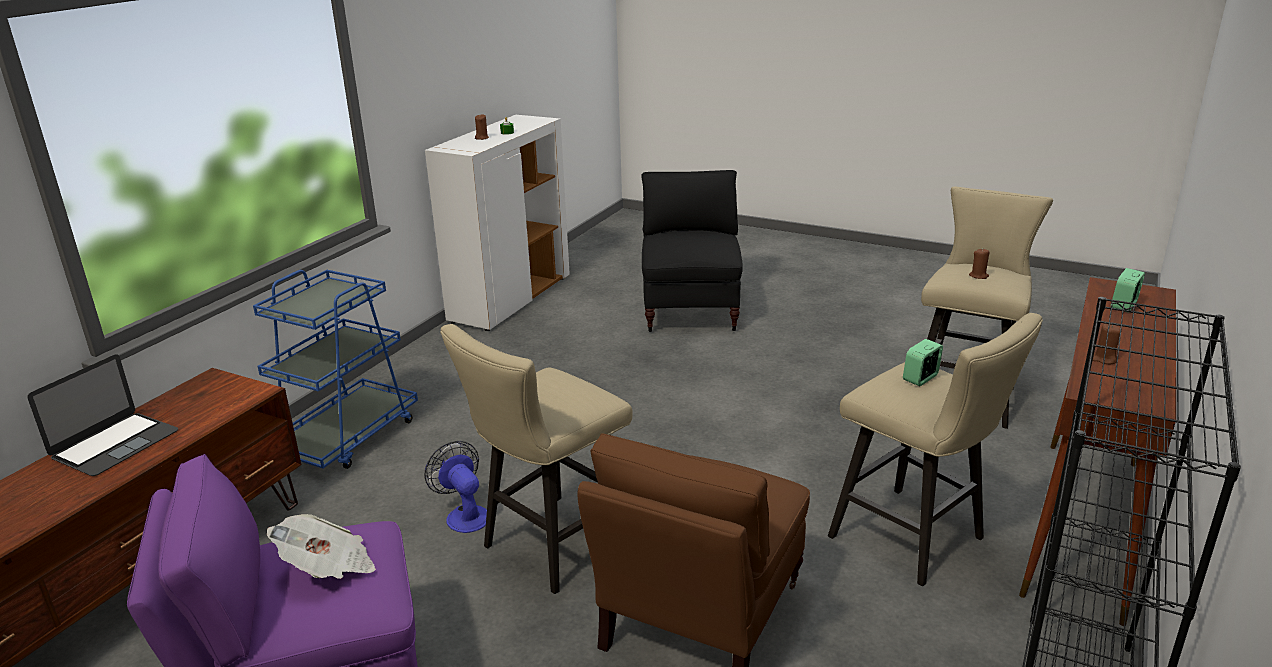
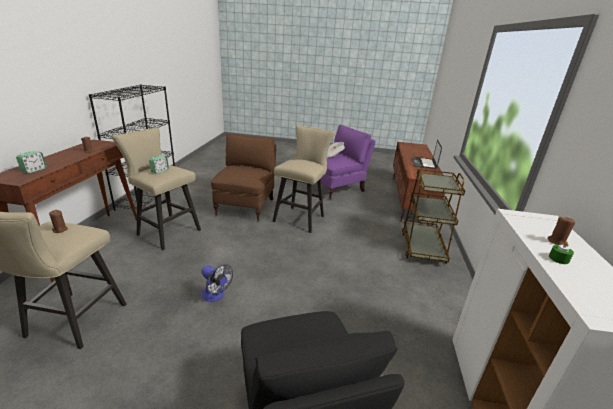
camera: 160 degrees right, 0 degrees up
(347, 437) = (422, 247): blue cart -> brown cart
(464, 515) = (339, 224): fan -> fan (215, 296)

